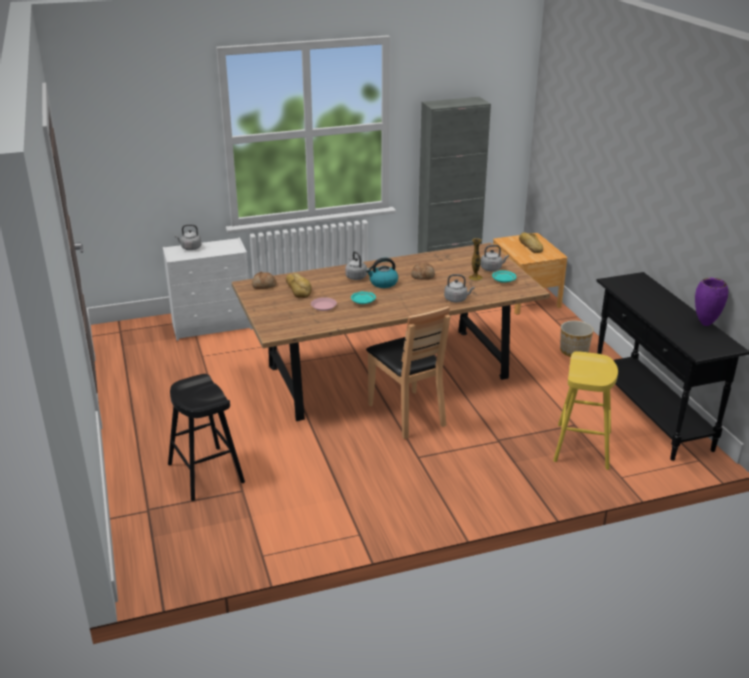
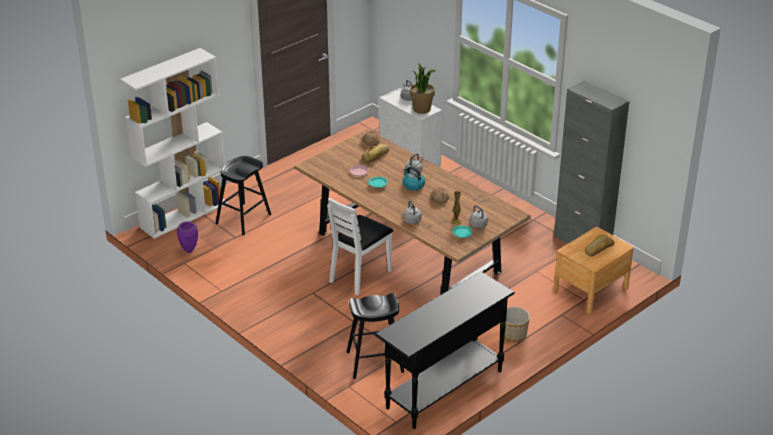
camera: 65 degrees right, 5 degrees up
(139, 526) = (184, 215): none -> white bookcase
(225, 246) = (422, 109): none -> potted plant
(407, 414) = (360, 275): brown chair -> white chair
(582, 446) = (375, 362): yellow stool -> black stool
(704, 324) = (438, 331): purple vase -> purple vase (189, 251)

